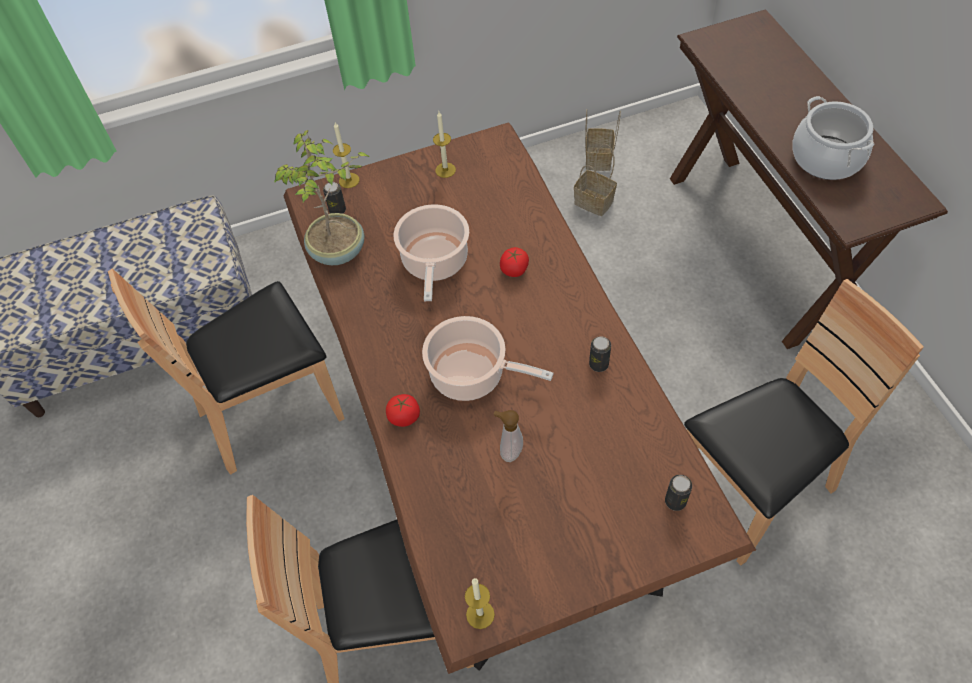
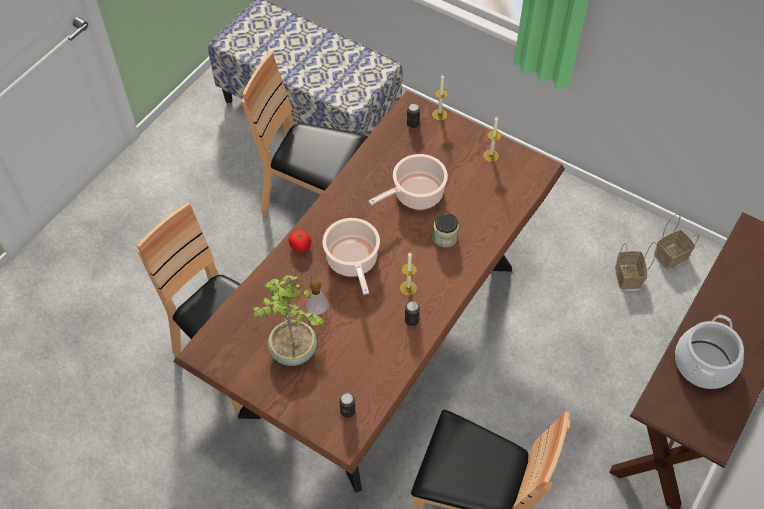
camera: 50 degrees right, 0 degrees up
(339, 252) = (383, 144): potted plant -> potted plant (293, 351)
(480, 614) = (211, 354): candle -> candle (408, 288)
(514, 270) = (445, 237): tomato -> jar

